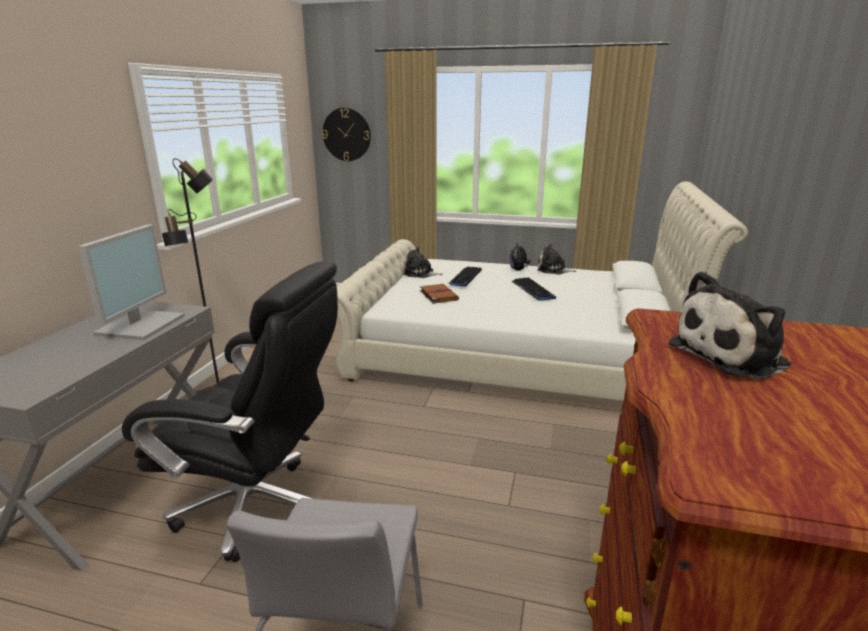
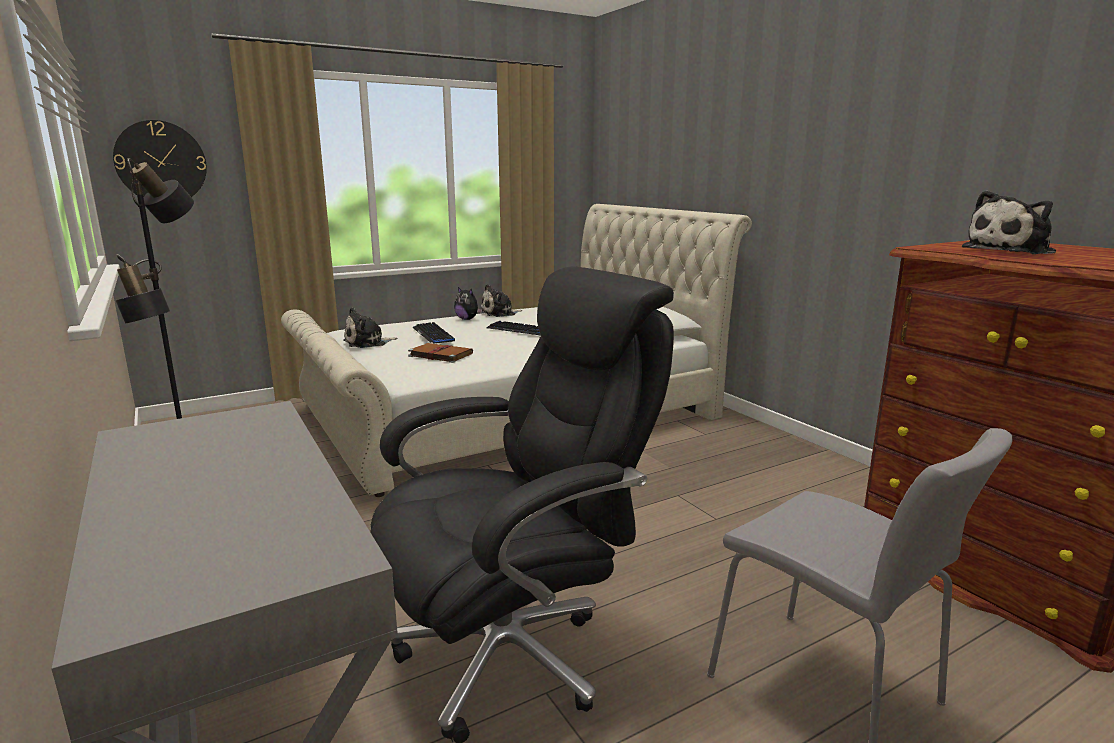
camera: 45 degrees left, 5 degrees down
(141, 324) = (240, 444): monitor -> none
(733, 355) = (1012, 251): plush toy -> plush toy turned 45 degrees clockwise

